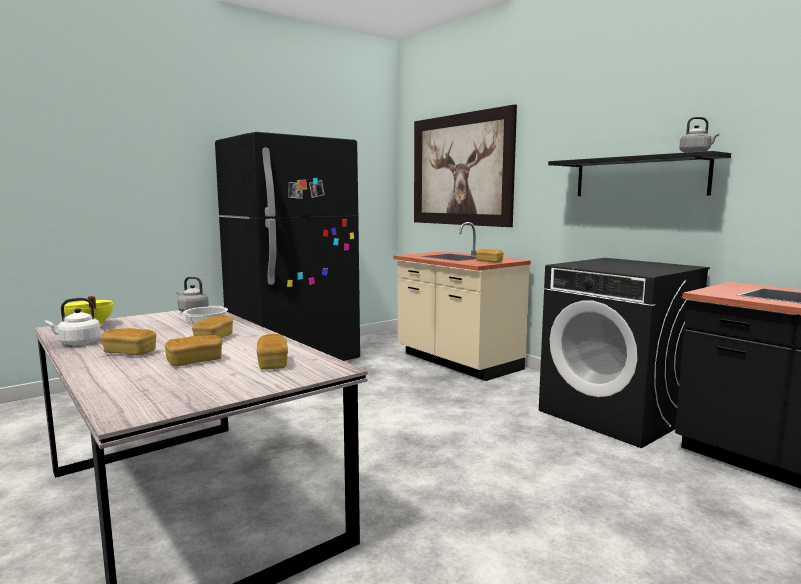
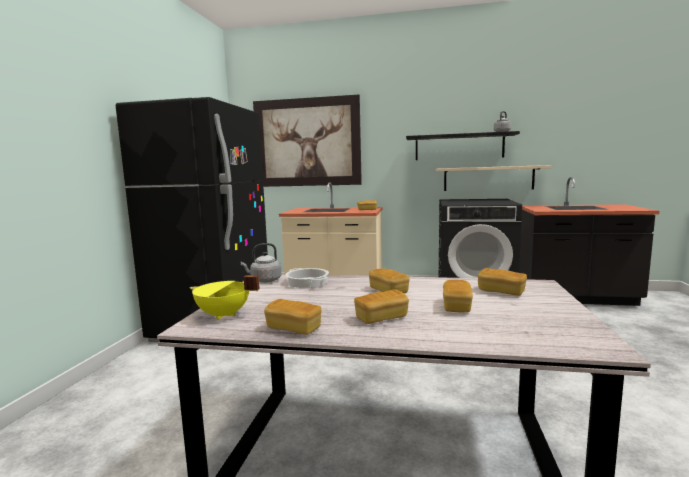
camera: 40 degrees left, 0 degrees up
(78, 343) = (293, 329): white kettle -> bread
(682, 230) = (488, 178): none -> beige shelf

